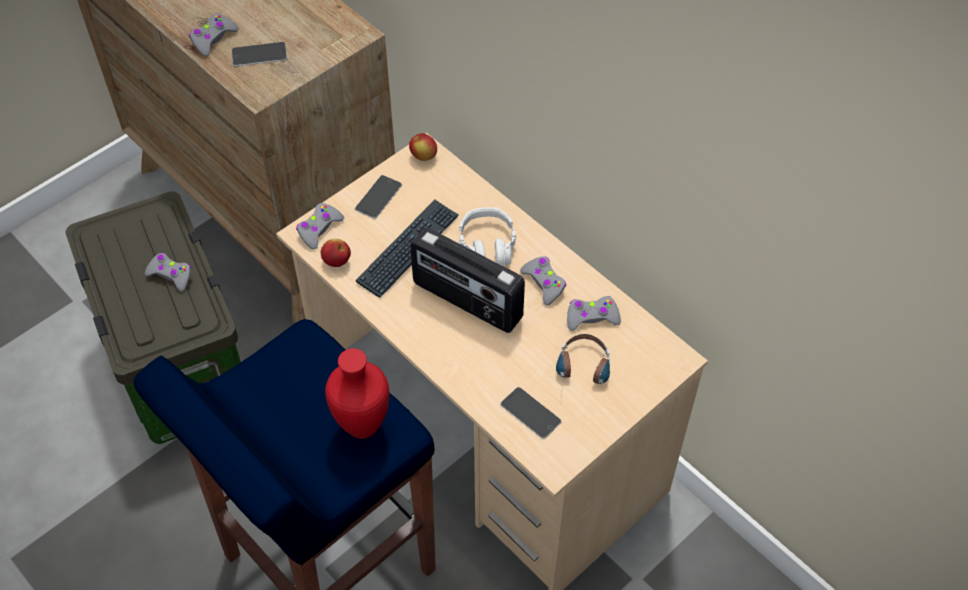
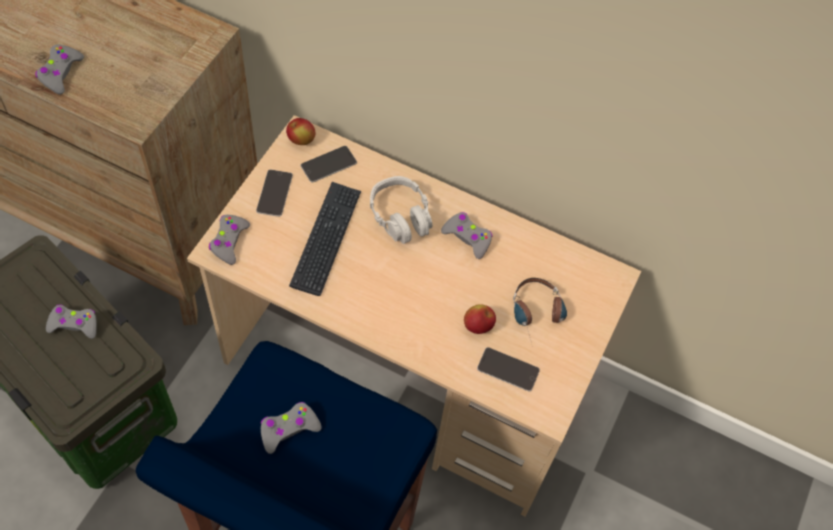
camera: 25 degrees left, 5 degrees up
(259, 54) = (117, 79): phone -> phone (328, 164)
(337, 261) = (261, 270): apple -> apple (478, 326)
(360, 427) = (365, 437): red vase -> none
(466, 301) = (403, 276): radio -> none
(591, 317) = (524, 259): grey game controller -> grey game controller (288, 429)

